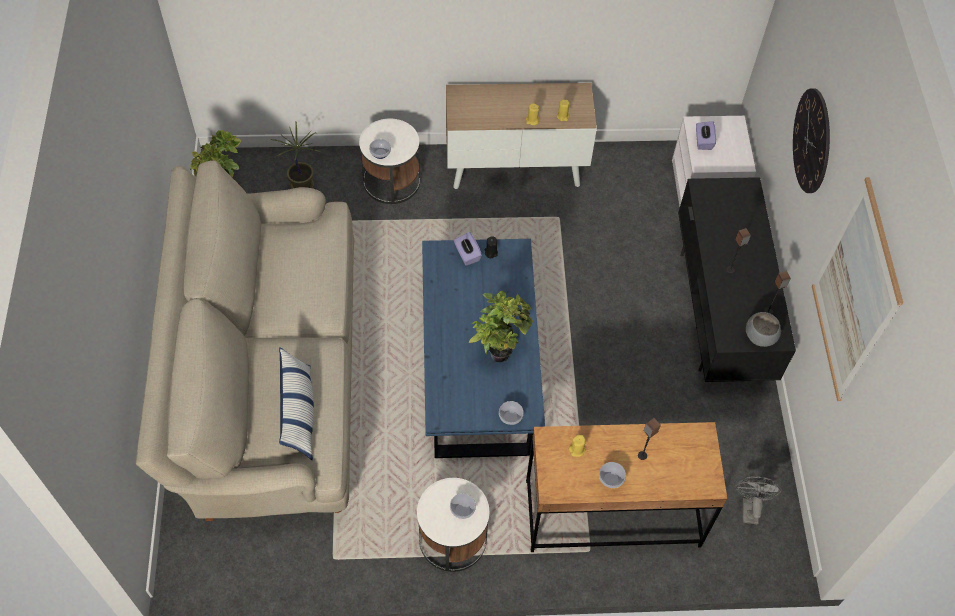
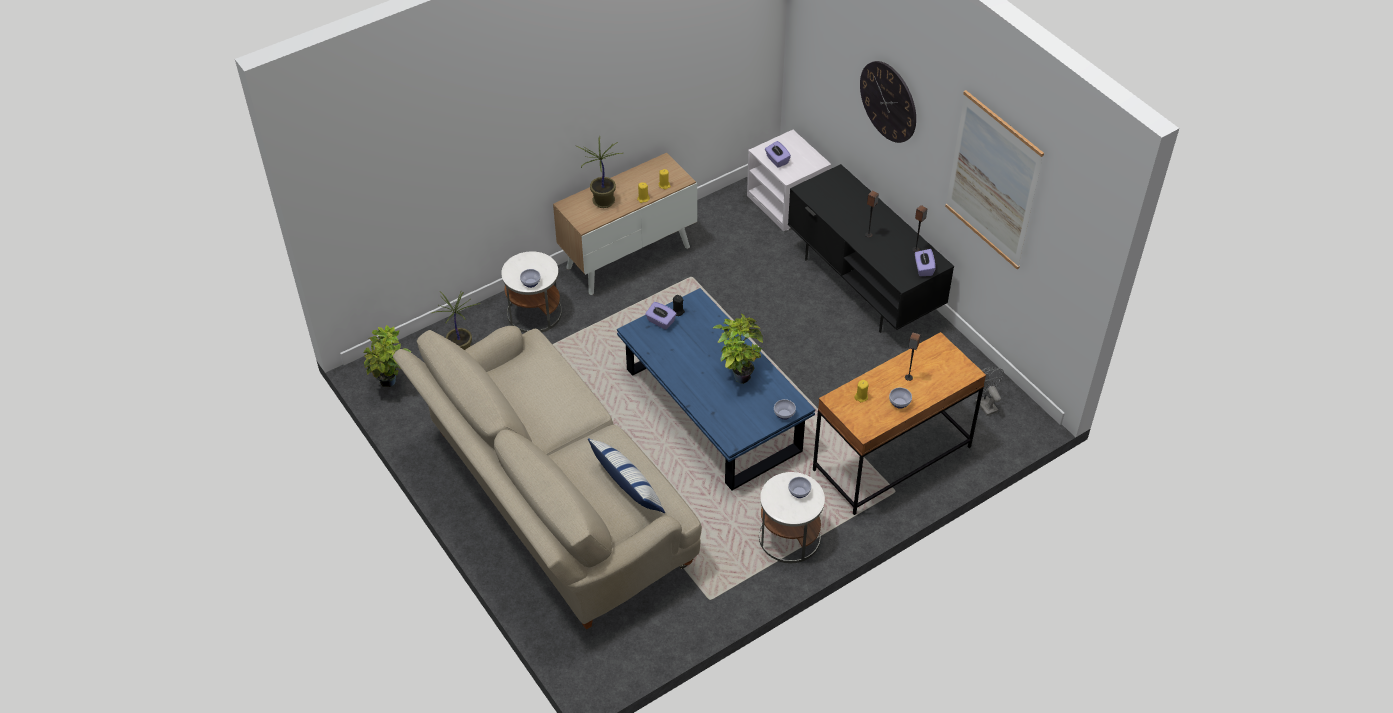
camera: 30 degrees left, 10 degrees down
(492, 105) = (603, 202): none -> potted plant
(760, 337) = (923, 268): grey bowl -> purple tissue box

